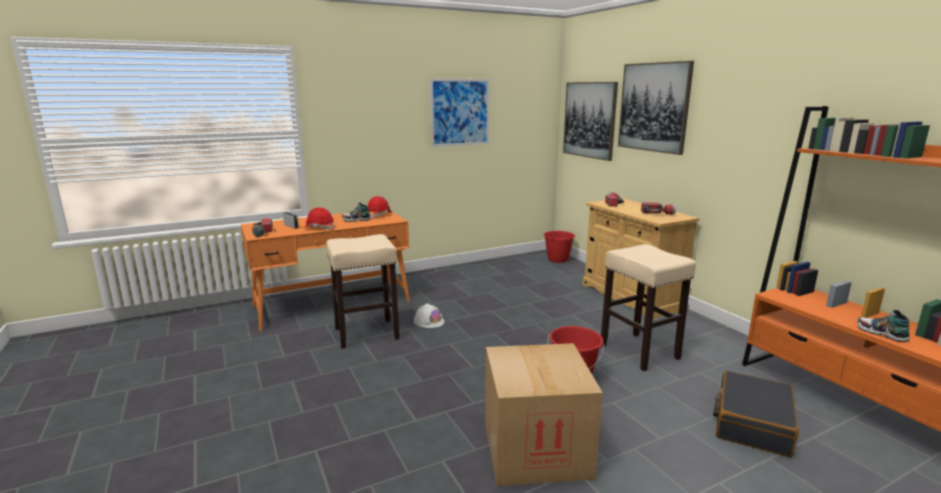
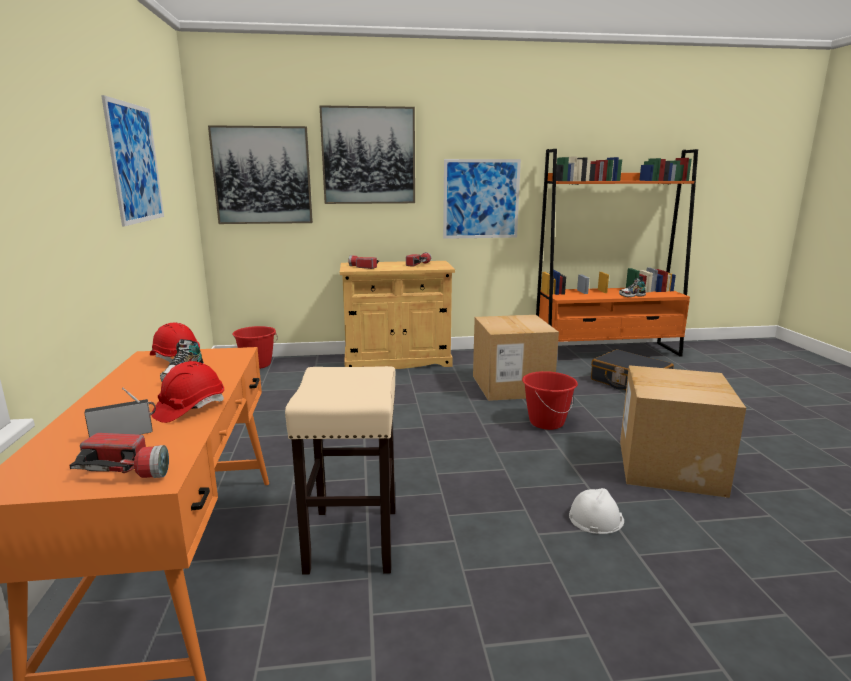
camera: 70 degrees left, 0 degrees up
(429, 321) = (356, 477): white hard hat -> white hard hat (595, 518)
(640, 352) = (511, 386): beige stool -> cardboard box
(744, 159) = (481, 199): none -> picture

